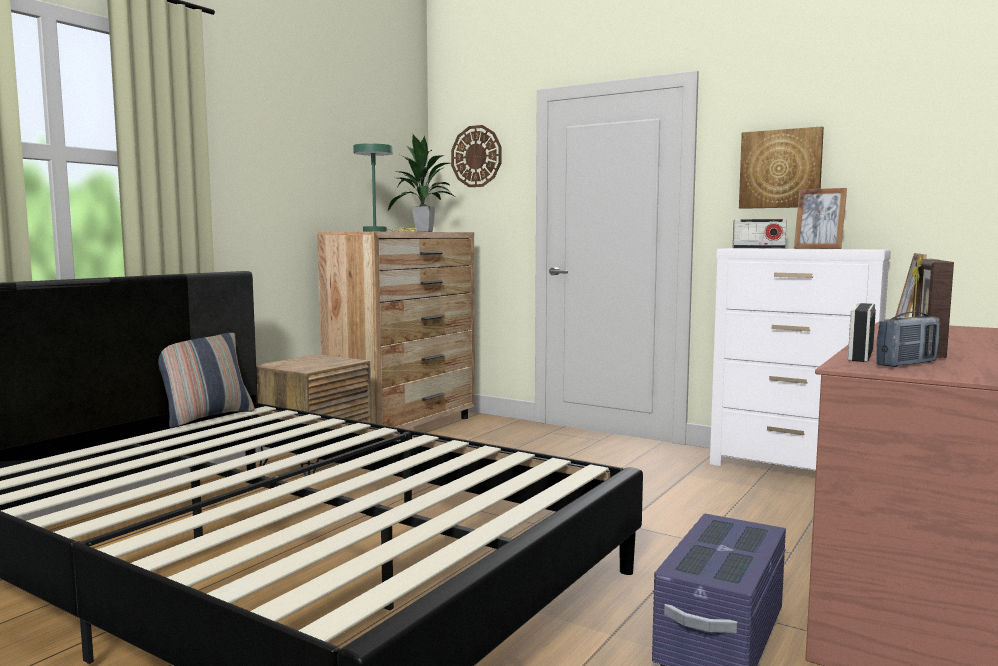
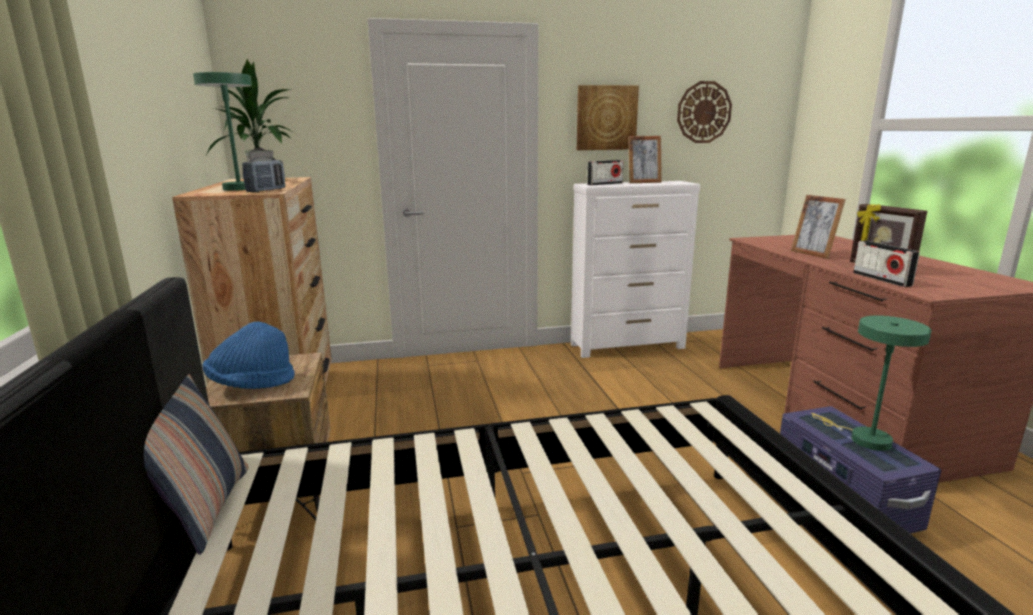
camera: 45 degrees left, 10 degrees up
(297, 364) = (252, 384): none -> blue hat
(476, 156) = (292, 88): wall clock -> wall clock (704, 112)
(734, 551) = (863, 438): none -> green table lamp
(906, 364) = (928, 283): radio -> radio (266, 190)

